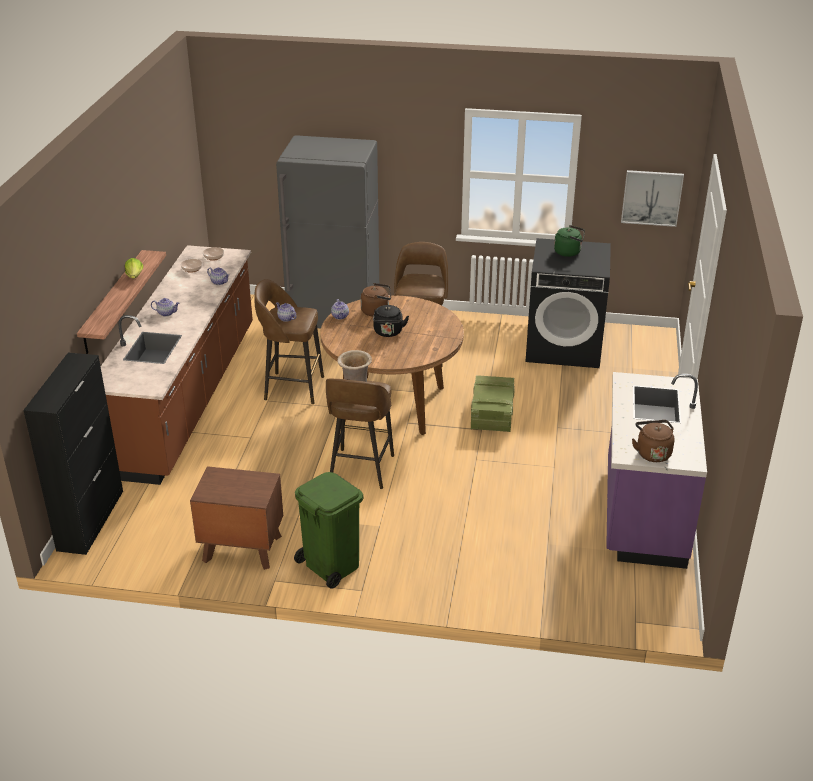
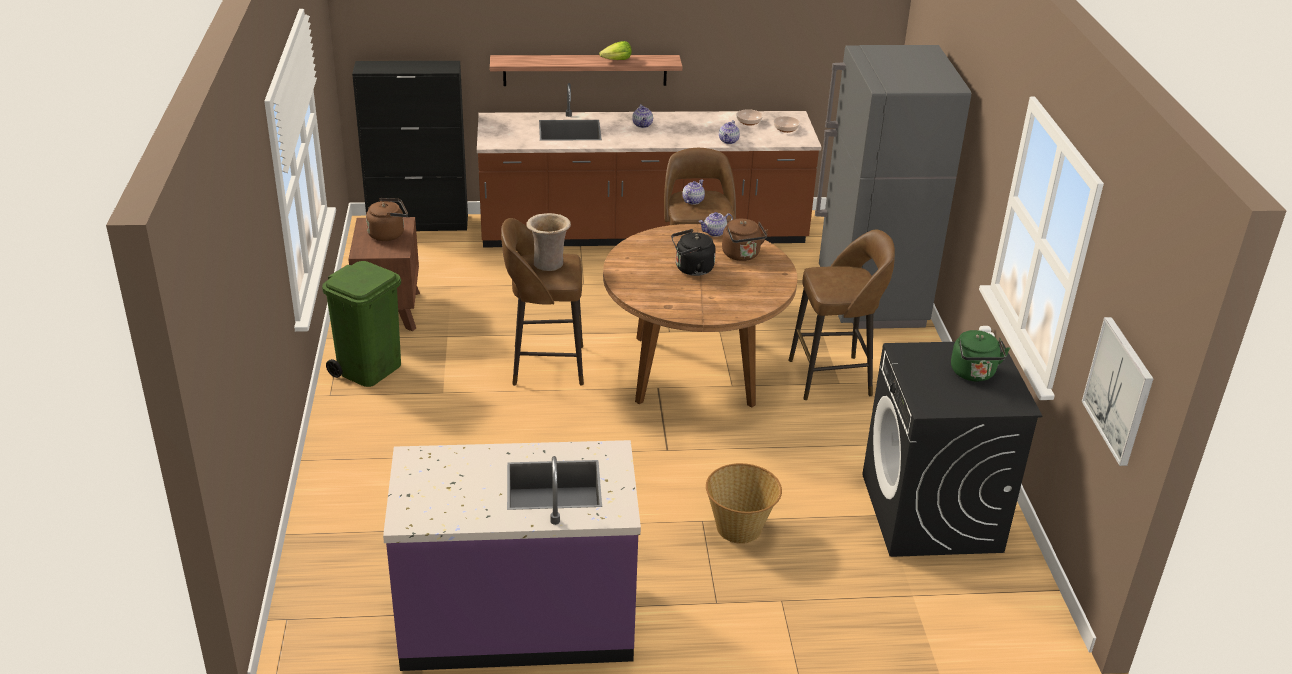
camera: 75 degrees right, 0 degrees up
(492, 414) = (708, 456): crate -> none
(566, 414) = (740, 528): none -> basket
(652, 453) = (422, 482): brown kettle -> brown kettle (389, 234)

